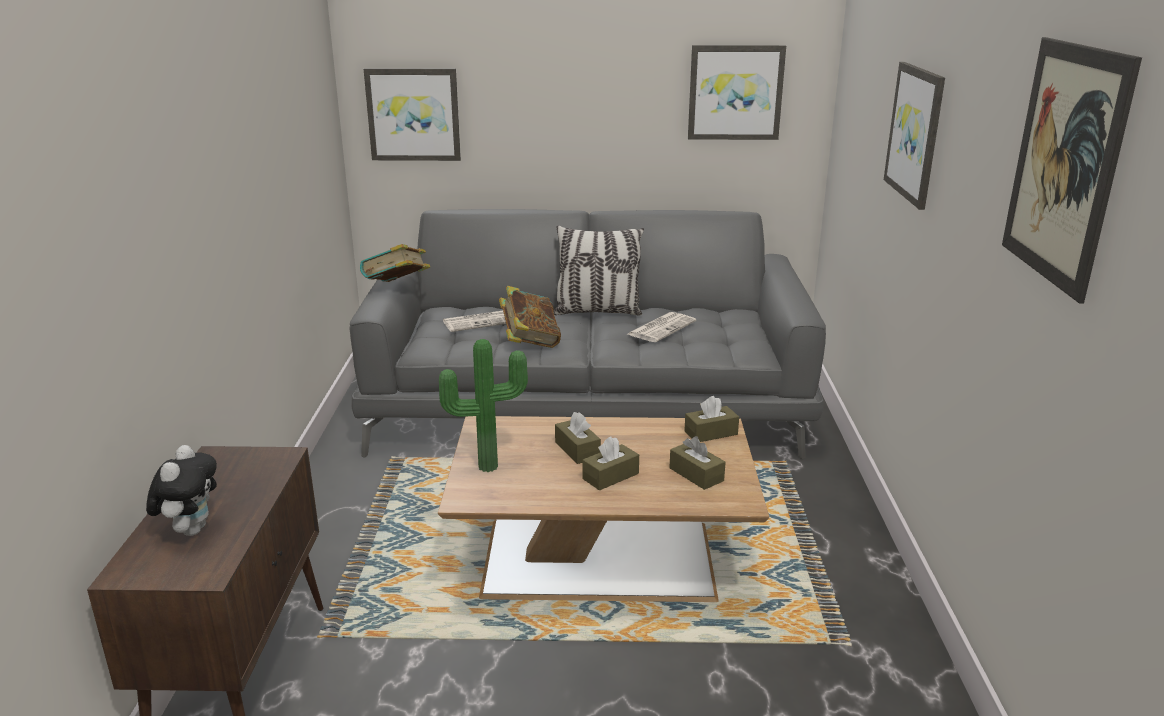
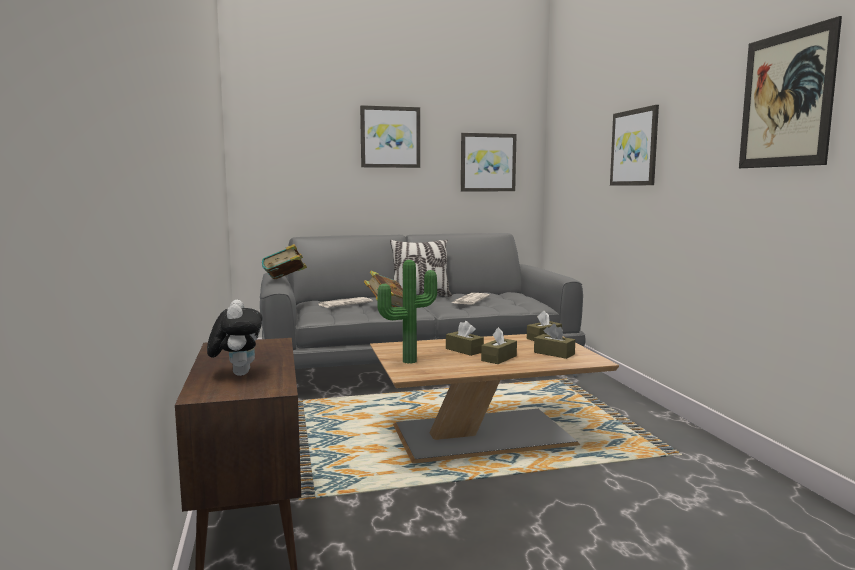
camera: 15 degrees left, 15 degrees down
(413, 114) = (280, 176): picture -> picture (390, 137)

